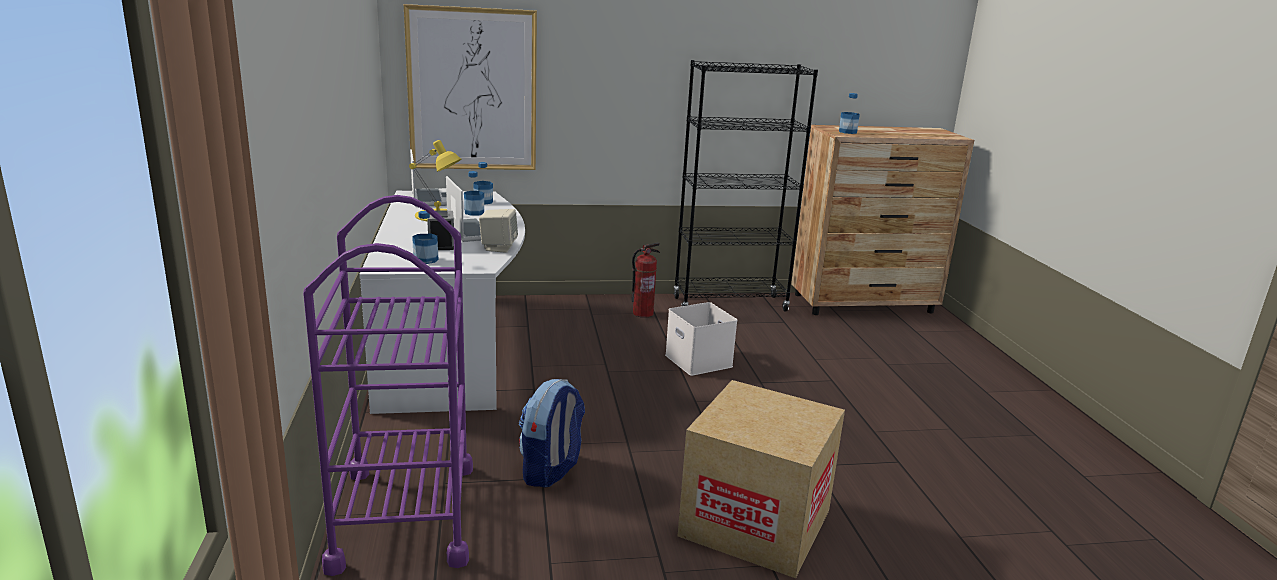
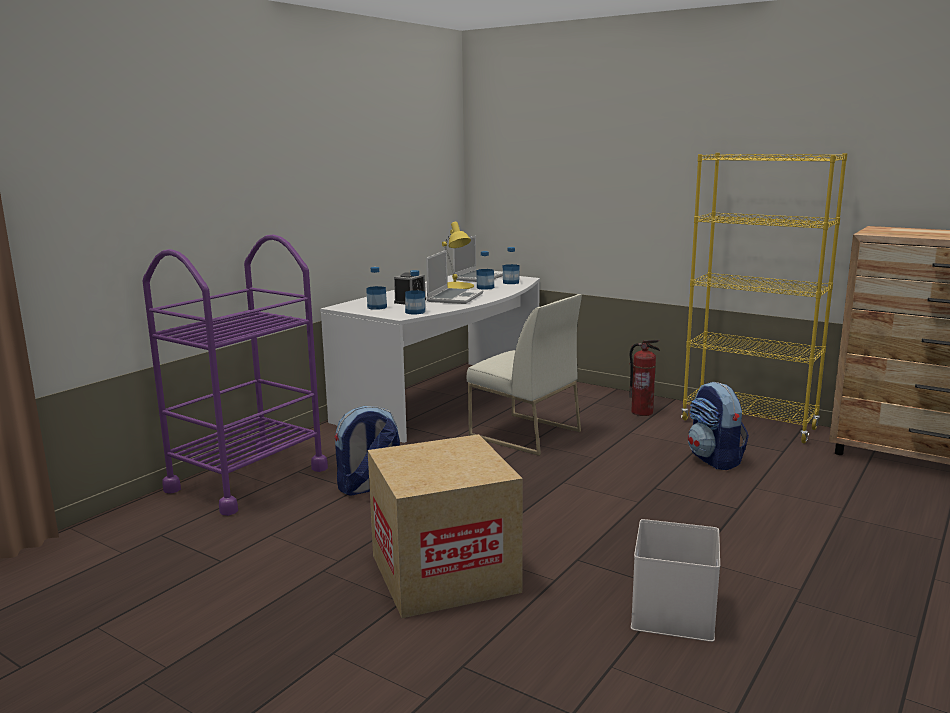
camera: 45 degrees right, 5 degrees down
(472, 90) = (526, 186): picture -> none
(498, 247) = (443, 308): beige speaker -> none
(588, 364) = (523, 434): none -> white chair
(700, 361) = (626, 457): white storage box -> white storage box (675, 614)
(730, 304) = (748, 424): black bookcase -> yellow bookcase
(757, 343) = (714, 460): none -> backpack
(847, 132) = (890, 232): bottle -> bottle (415, 312)

